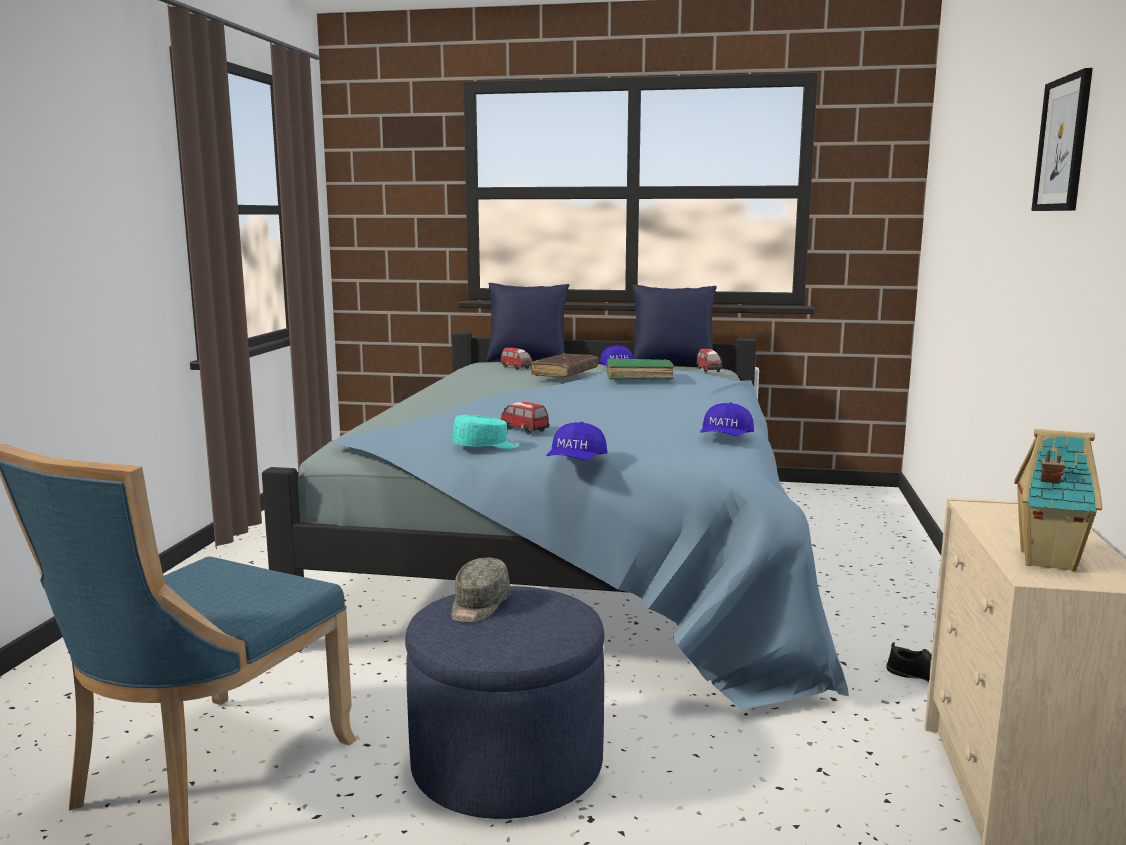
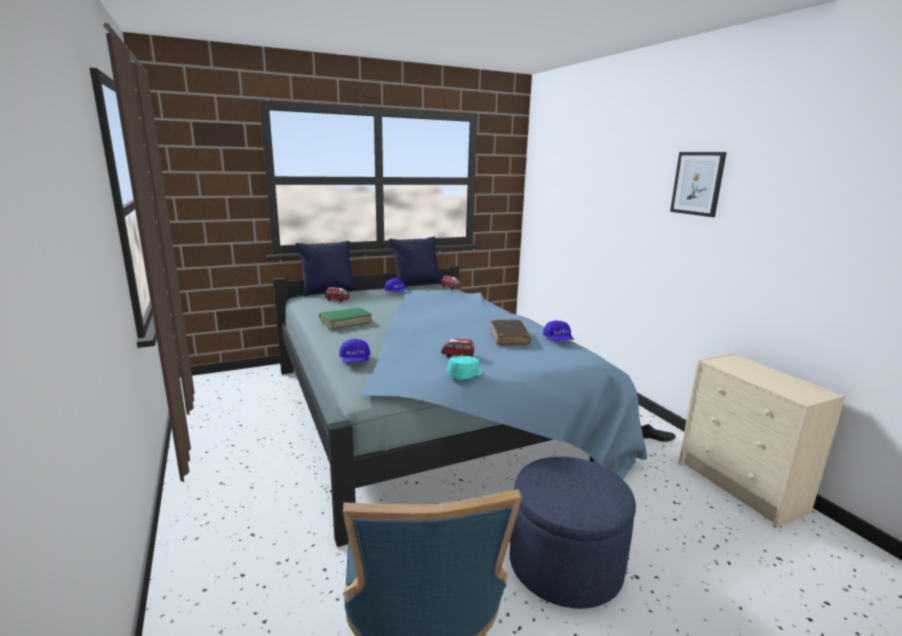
camera: 35 degrees left, 5 degrees up
(478, 606) = (551, 482): grey cap -> none
(564, 373) = (383, 302): brown book -> brown book (509, 338)
(576, 461) = (531, 375): blue cap -> blue cap (355, 361)
(639, 376) = (430, 299): green book -> green book (345, 323)
(1045, 560) = (788, 388): toy house -> none

